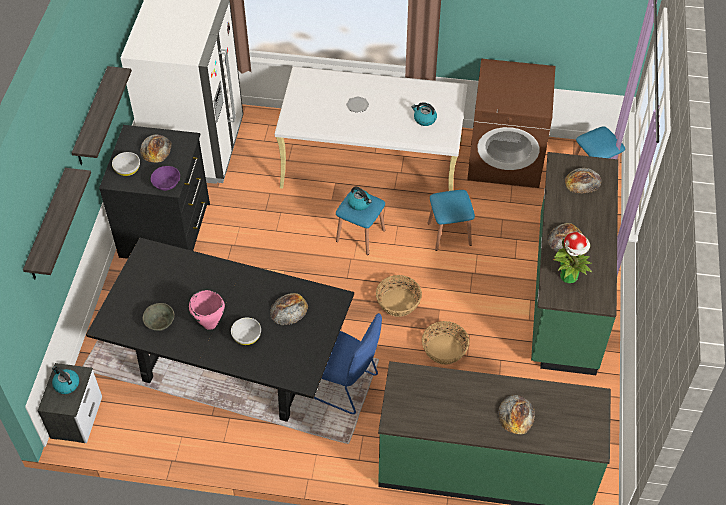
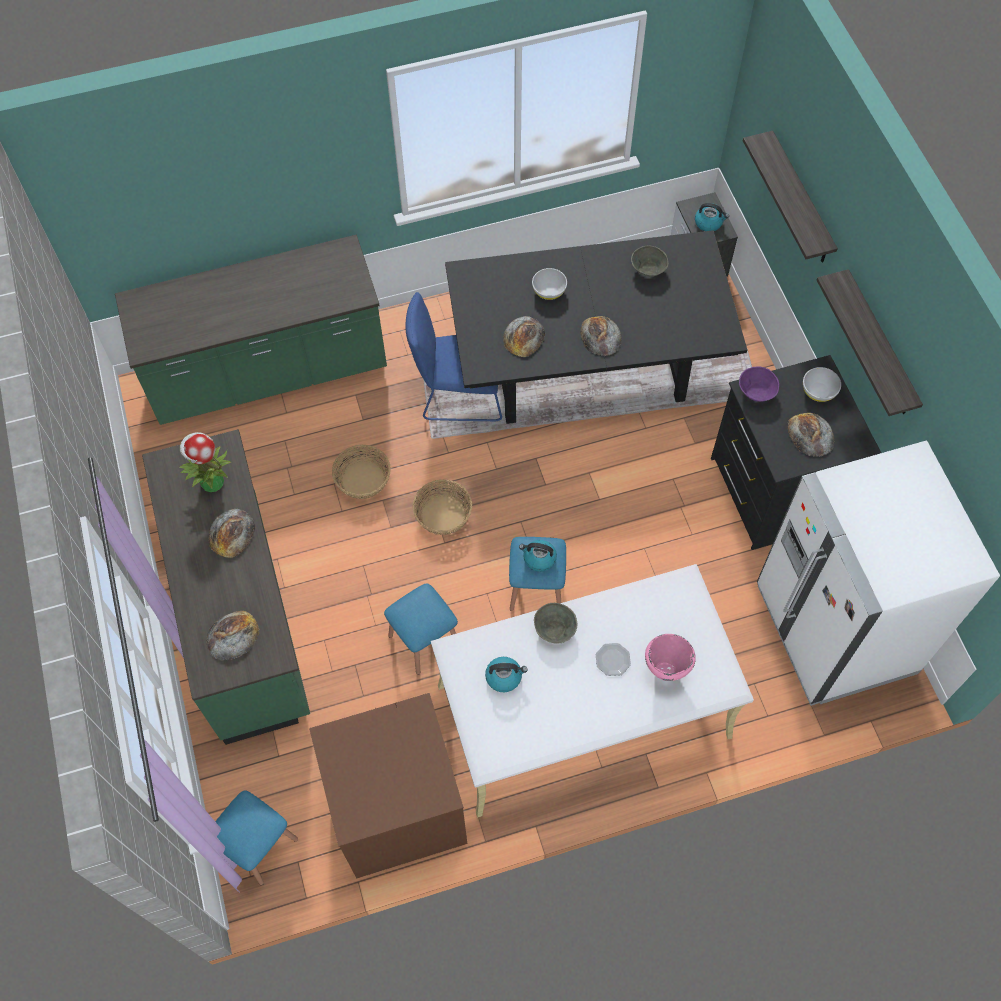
camera: 155 degrees right, 10 degrees up
(210, 324) = (596, 288): pink cooking pot -> pink cooking pot (664, 671)
(381, 130) = (554, 629): none -> grey bowl
(516, 414) = (223, 301): bread -> bread (600, 336)

